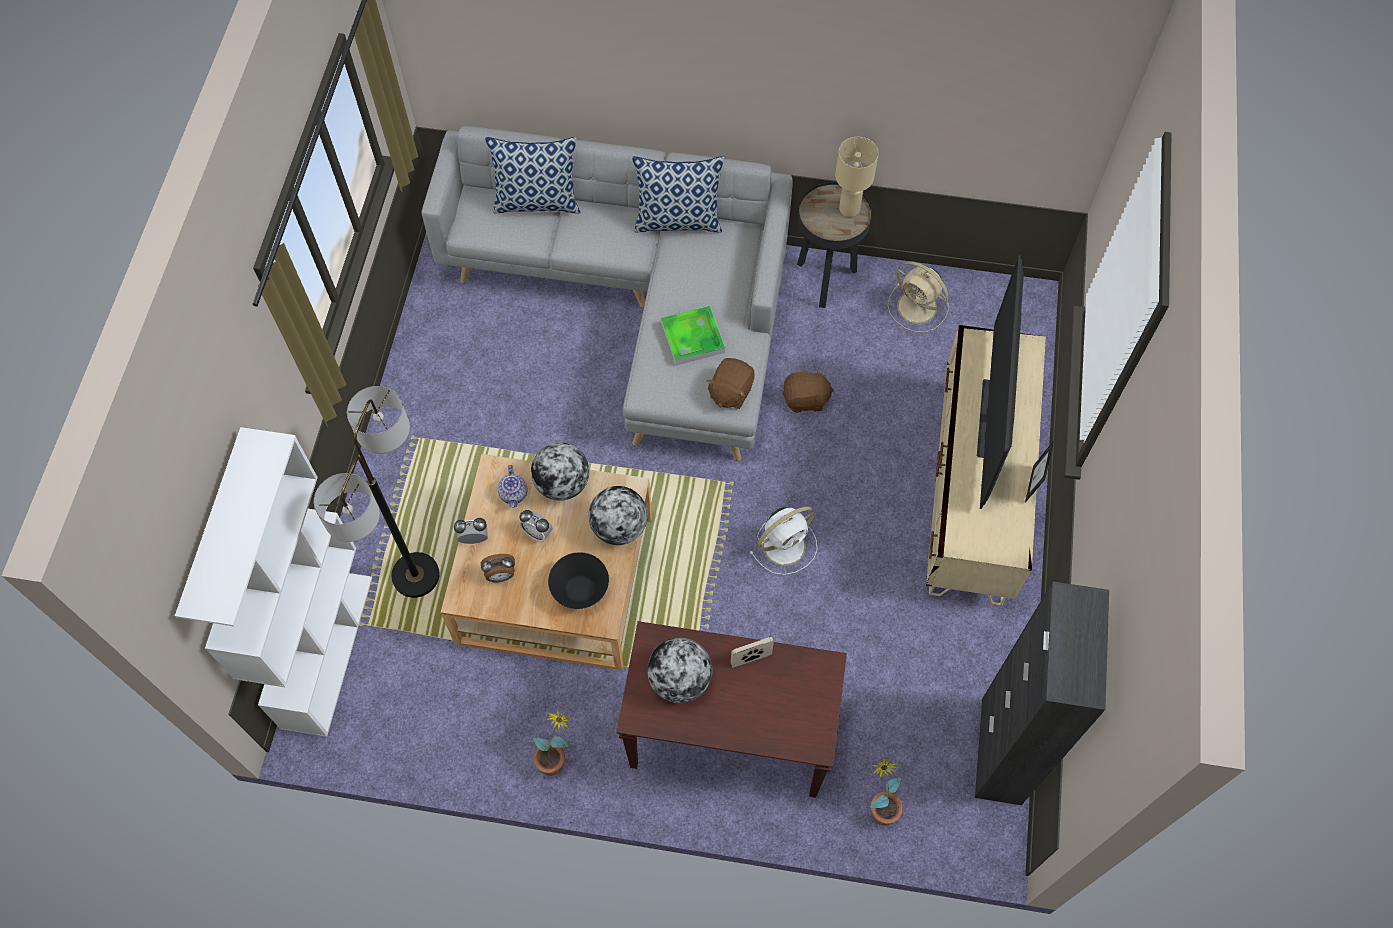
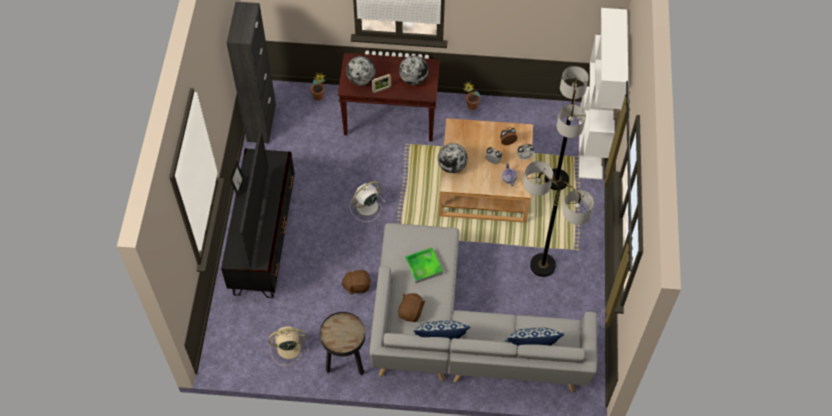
camera: 175 degrees right, 5 degrees down
(480, 413) = (542, 265): none -> floor lamp
(562, 484) = (484, 185): globe -> globe (361, 80)
(580, 589) = (467, 137): black bowl -> none
(730, 392) = (400, 238): brown plush toy -> brown plush toy (411, 312)
(850, 209) = (333, 336): beige table lamp -> none
(918, 308) = (287, 348): beige fan -> beige fan turned 45 degrees counterclockwise
(972, 493) = (264, 239): beige tv stand -> black tv stand

